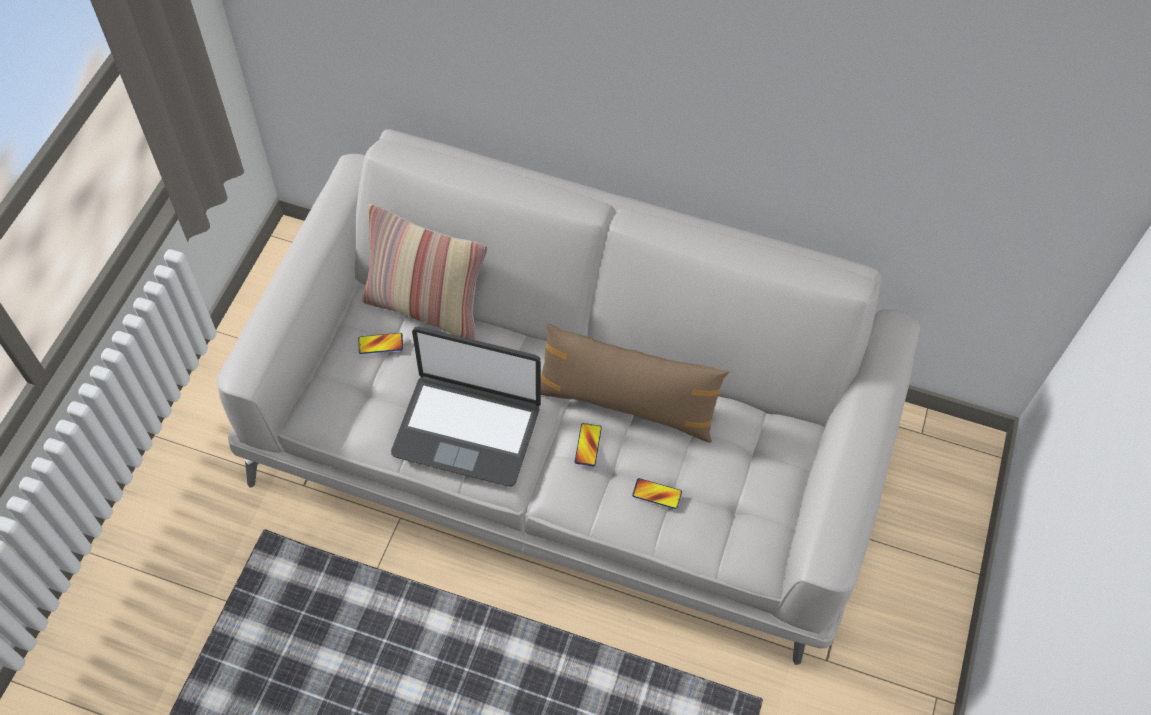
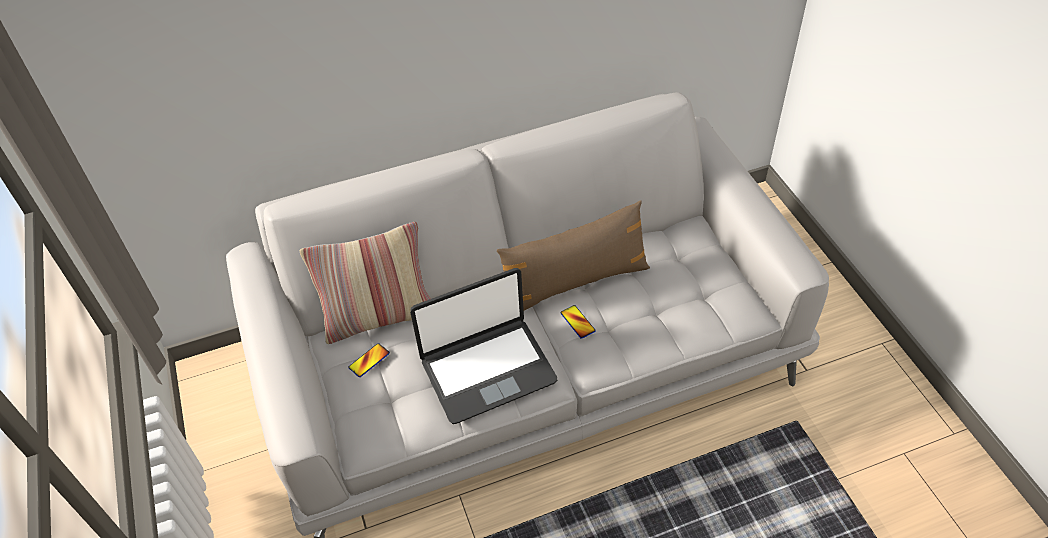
camera: 35 degrees left, 10 degrees down
(657, 494) = (650, 319): phone -> none

